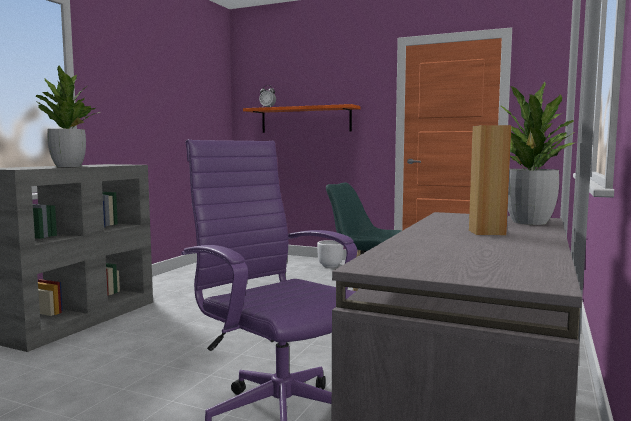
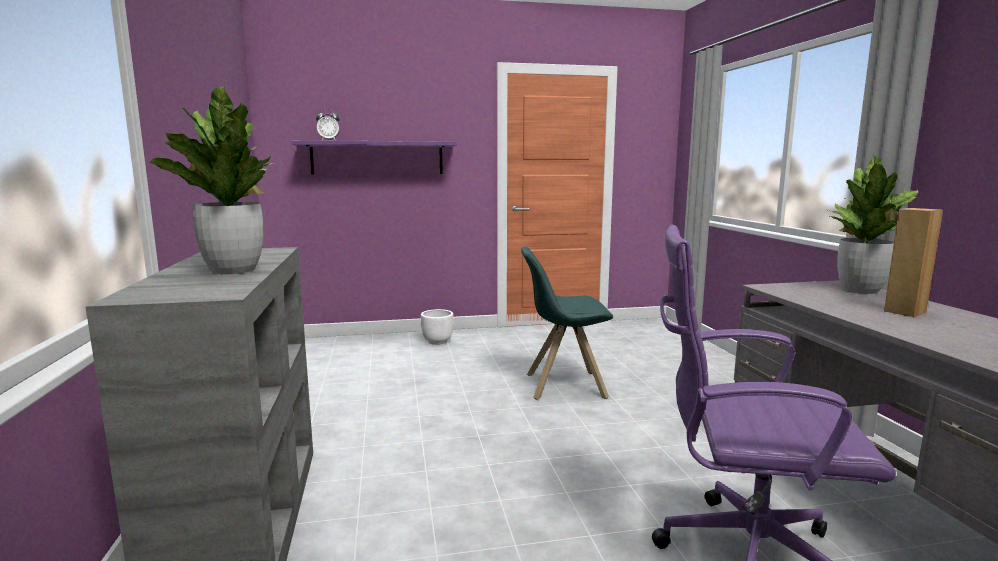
camera: 35 degrees left, 5 degrees up
(305, 120) = (377, 158): orange shelf -> purple shelf

